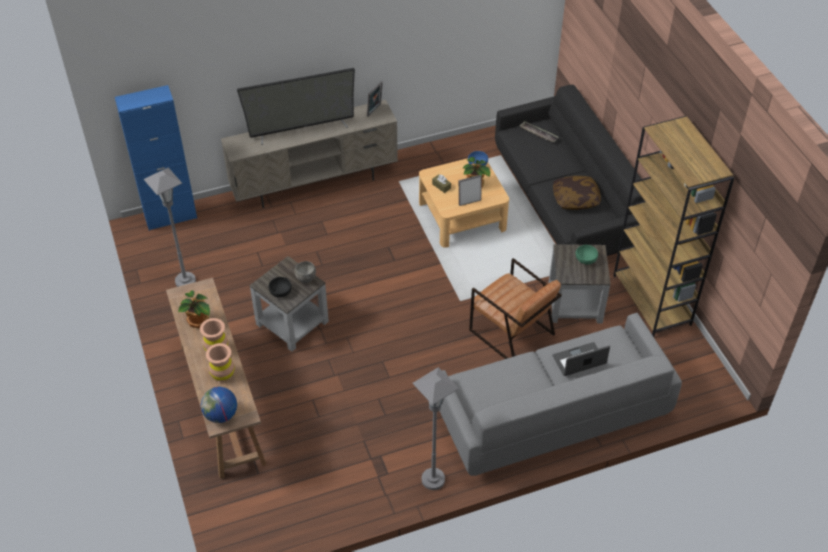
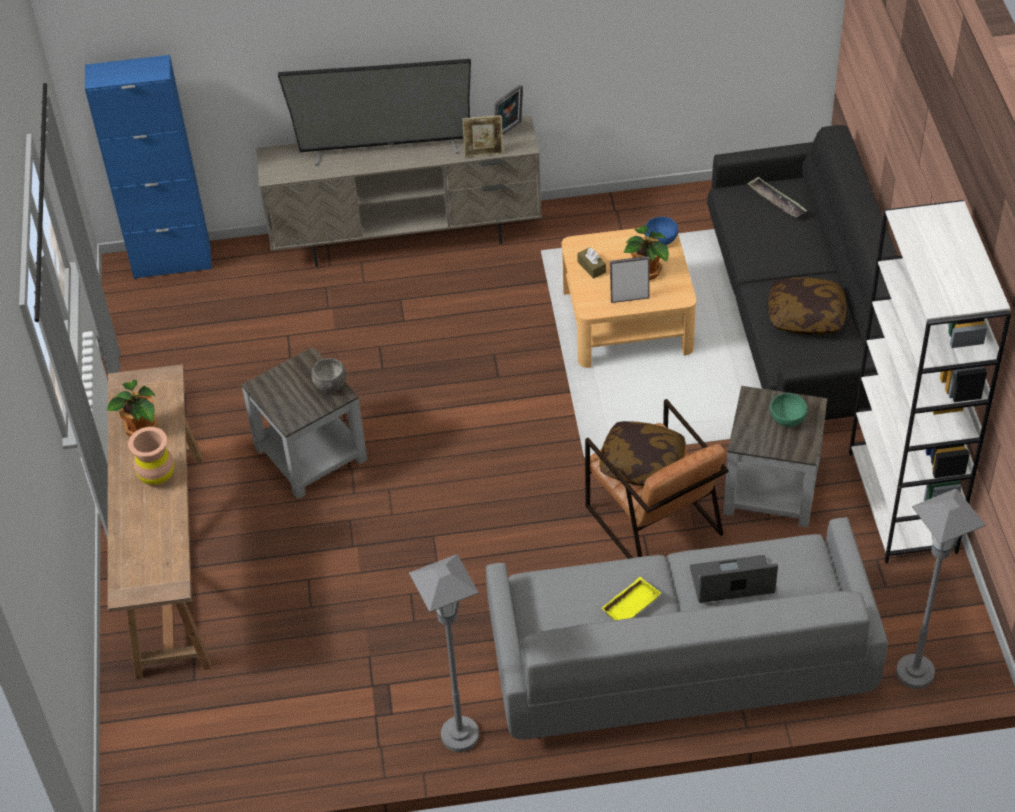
camera: 15 degrees right, 0 degrees up
(185, 281) = (167, 365): grey floor lamp -> grey floor lamp (915, 673)
(221, 415) = (134, 579): globe -> none
(223, 374) = (155, 516): brown vase -> none
(280, 291) = (285, 401): black bowl -> none
(363, 125) = (484, 153): none -> picture frame
(506, 299) = (642, 464): none -> pillow
(523, 383) = (630, 603): none -> yellow tray
(652, 300) = (903, 502): brown bookcase -> white bookcase

